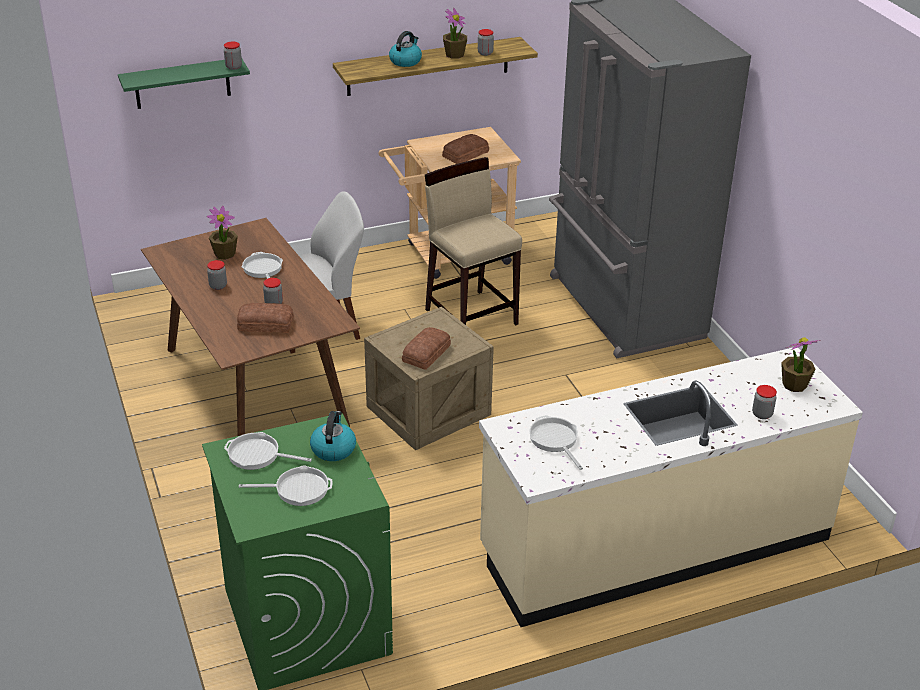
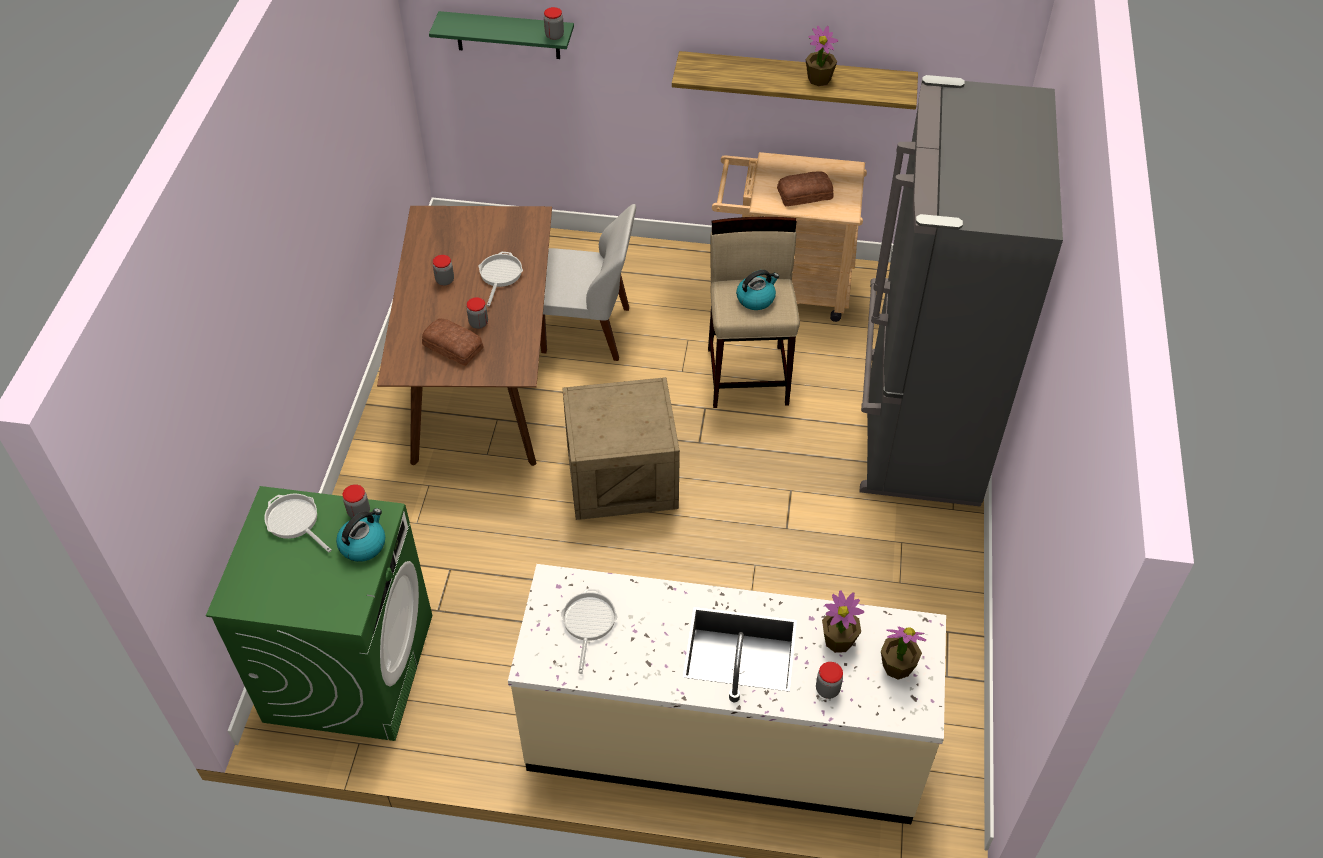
camera: 30 degrees right, 15 degrees up
(225, 254) = (480, 241): potted plant -> potted plant (838, 640)
(298, 489) = (298, 578): frying pan -> none
(405, 61) = (757, 72): kettle -> kettle (756, 298)
(427, 353) = (607, 433): bread -> none
(485, 53) = (855, 87): jar -> jar (359, 512)

